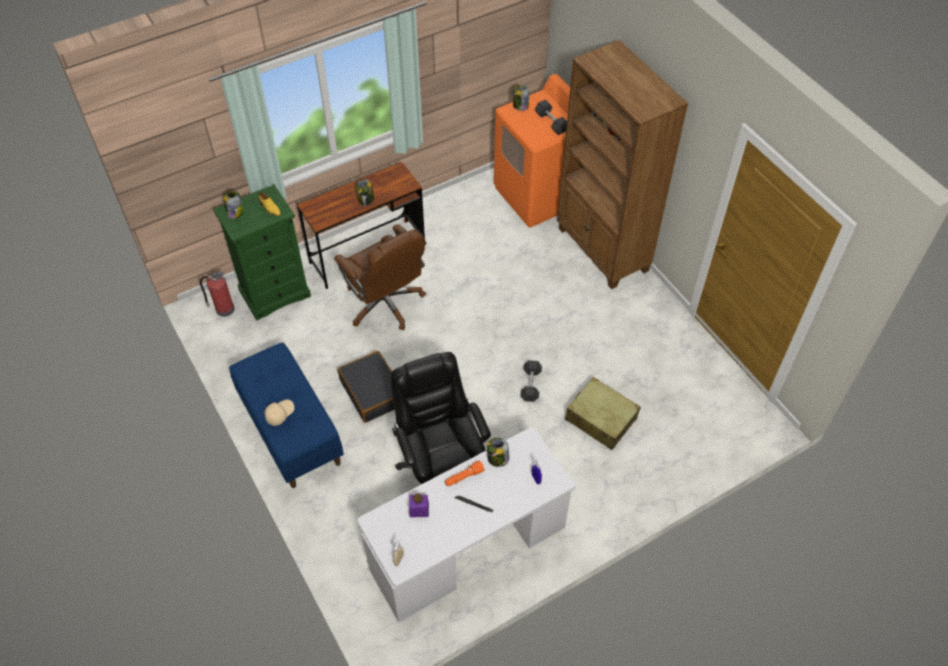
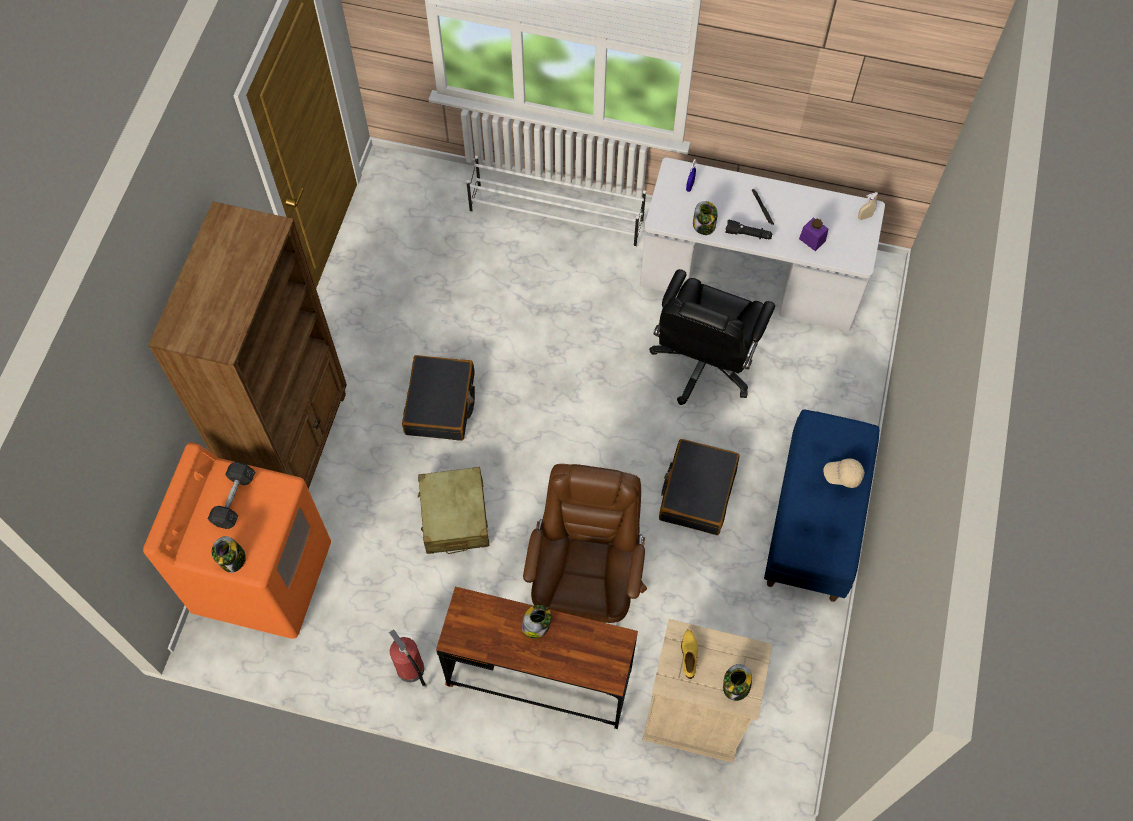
camera: 135 degrees left, 10 degrees up
(224, 309) = (771, 748): fire extinguisher -> fire extinguisher (411, 670)
(275, 293) = (693, 718): green dresser -> beige dresser
(464, 477) = (748, 234): orange flashlight -> black flashlight
(530, 385) = (541, 368): grey dumbbell -> none
(559, 323) = (440, 404): none -> black suitcase
(601, 419) = (518, 285): beige suitcase -> beige suitcase (454, 517)
(632, 482) = (557, 217): none -> white shoe rack

